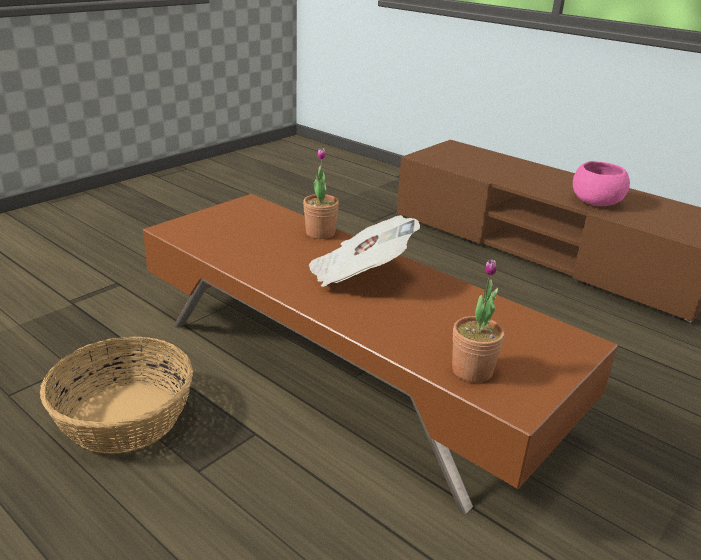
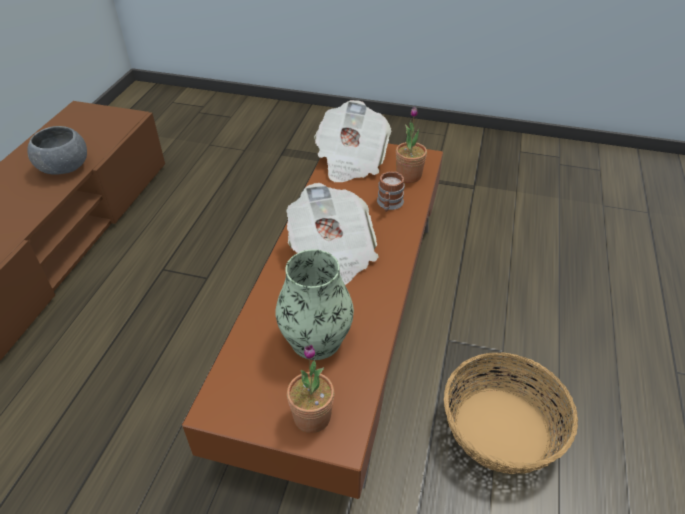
camera: 115 degrees left, 15 degrees up
(263, 242) = (316, 339): none -> vase
(320, 233) = (266, 307): potted plant -> potted plant (312, 416)
(415, 332) = (389, 204): none -> mug
(536, 337) = (351, 160): none -> newspaper
(595, 202) = (64, 168): pink bowl -> grey bowl

